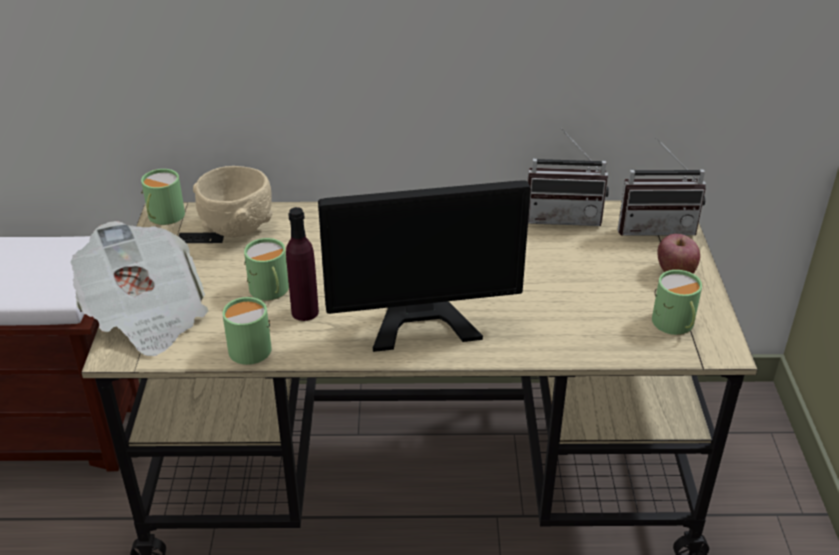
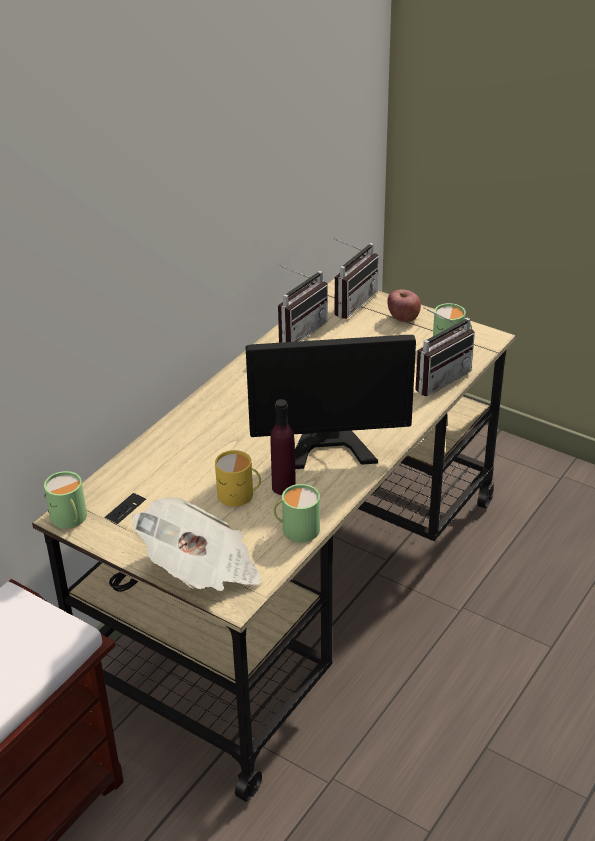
camera: 55 degrees left, 0 degrees up
(237, 228) = (137, 483): beige bowl -> none
(270, 290) = (239, 495): green mug -> yellow mug
(418, 303) = (327, 432): monitor -> monitor turned 60 degrees clockwise
(596, 340) = (438, 378): none -> radio

